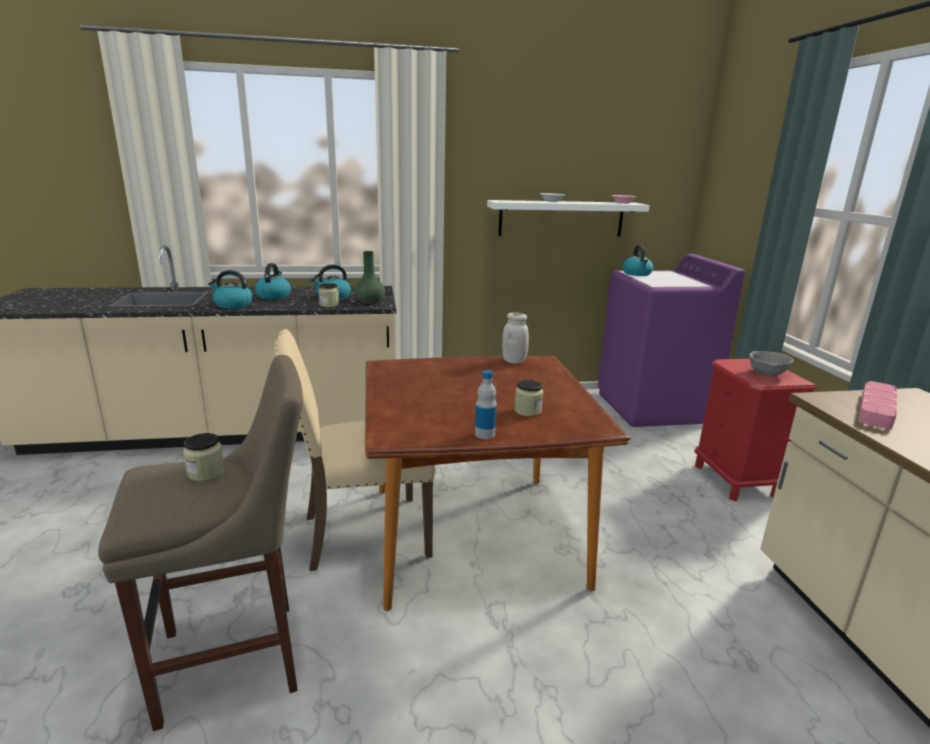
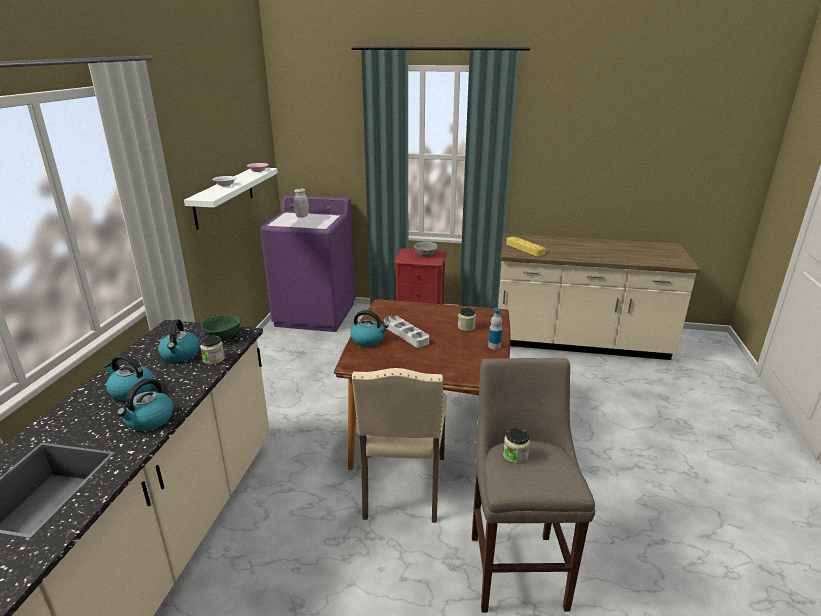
camera: 70 degrees left, 5 degrees up
(369, 301) = (222, 337): green vase -> green bowl
(473, 379) = (405, 334): none -> grey tray
(514, 361) = (379, 314): white jar -> white jar (302, 216)
(637, 274) = (283, 223): kettle -> kettle (368, 340)
(876, 409) = (525, 248): pink tray -> yellow tray

